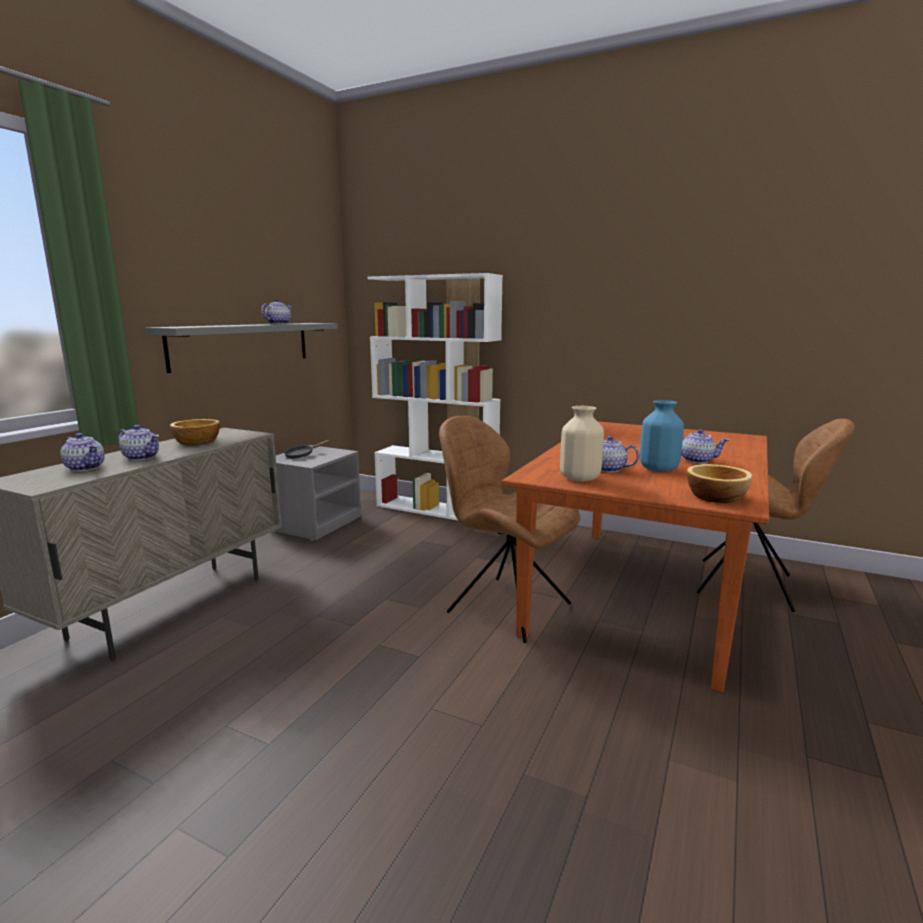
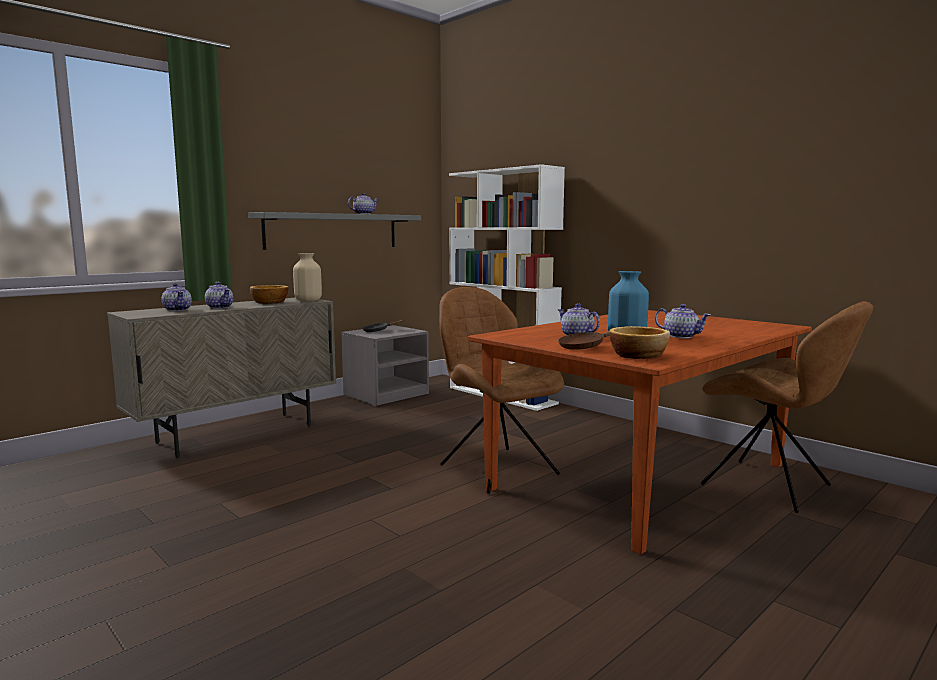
camera: 20 degrees right, 5 degrees down
(579, 478) = (536, 339): beige vase -> beige vase (307, 301)
(646, 487) = (585, 347): none -> brown frying pan

